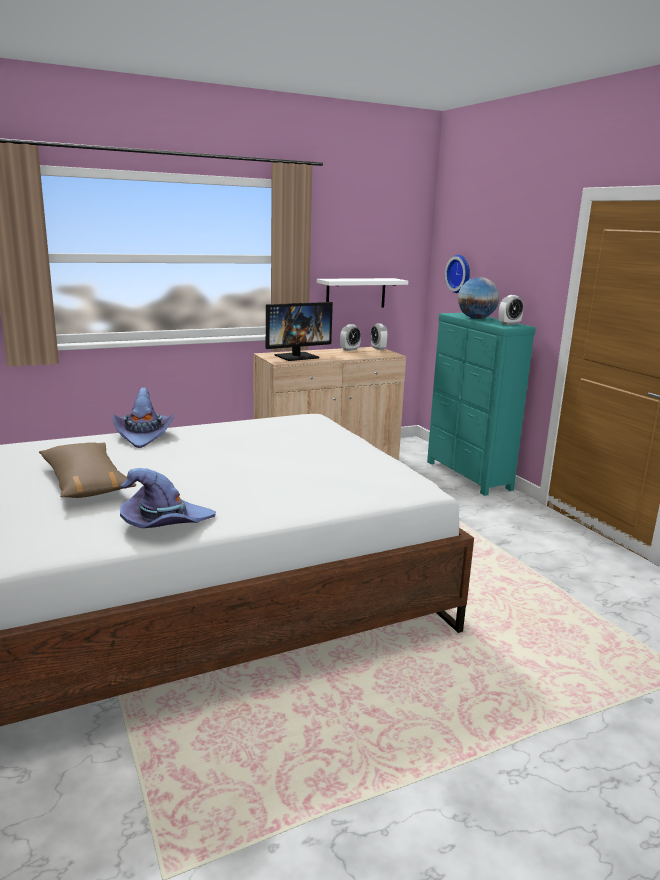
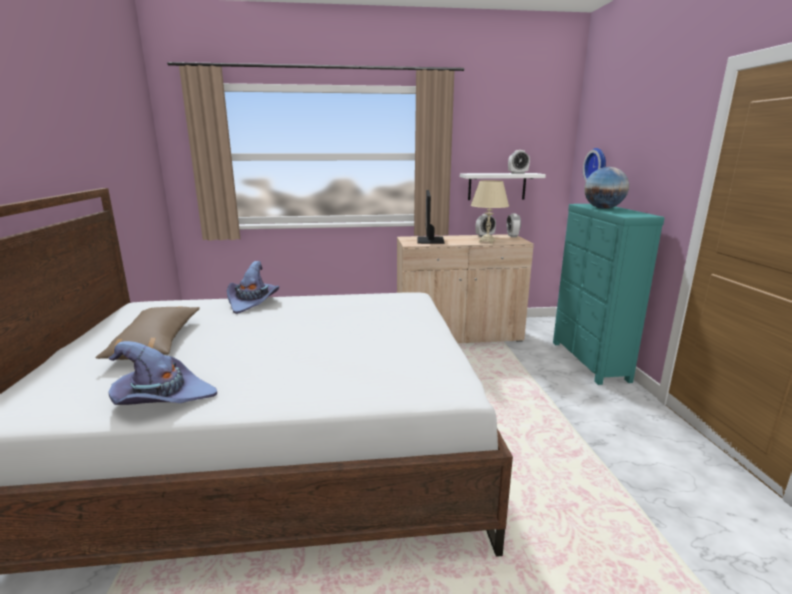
camera: 20 degrees right, 0 degrees up
(297, 356) = (430, 240): monitor -> monitor turned 105 degrees clockwise
(358, 356) = (487, 241): none -> beige table lamp
(509, 324) = (635, 213): alarm clock -> alarm clock (517, 173)

